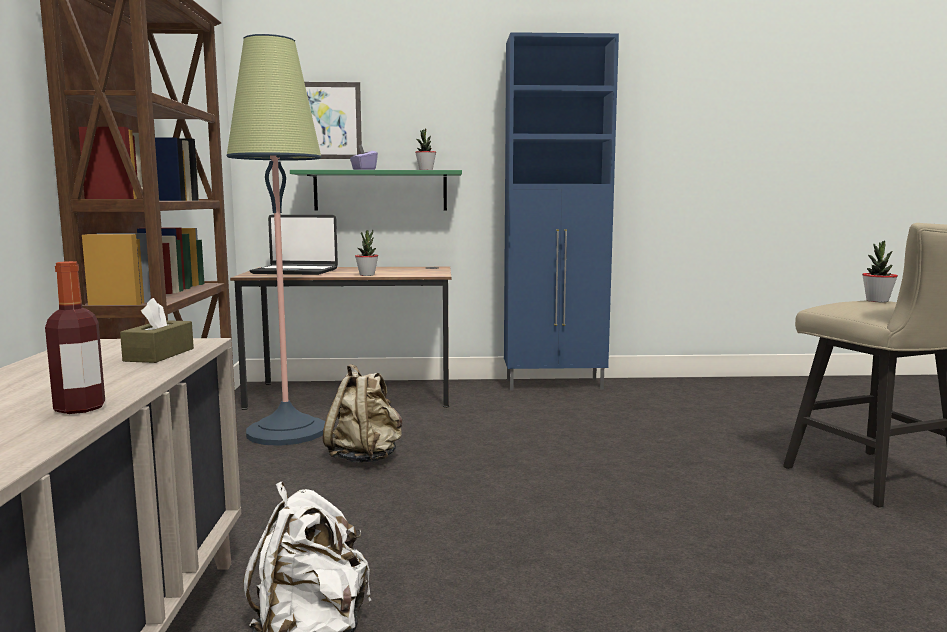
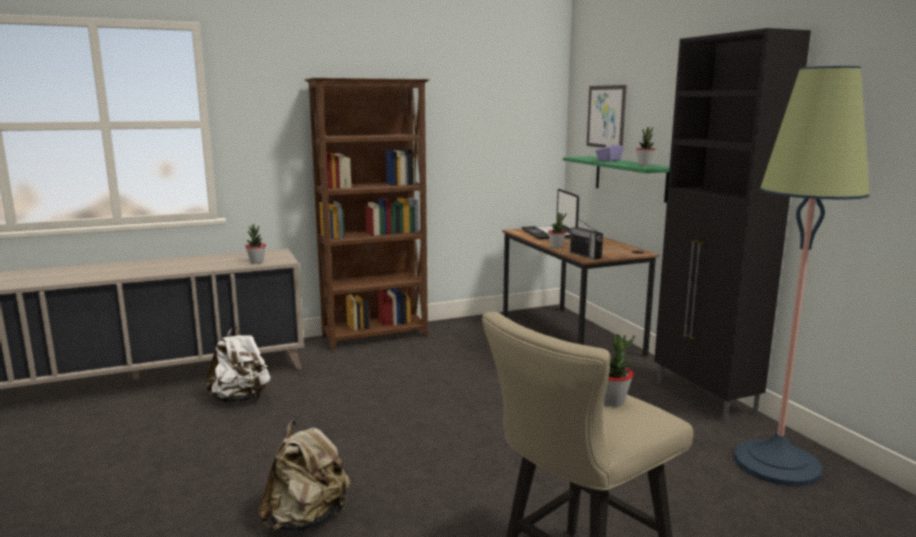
camera: 70 degrees right, 5 degrees up
(80, 408) = (171, 271): bottle -> none
(159, 355) = (256, 262): brown tissue box -> potted plant
(286, 432) = (475, 337): floor lamp -> floor lamp (776, 464)
(365, 458) = (450, 365): beige backpack -> beige backpack (307, 519)
(423, 274) = (585, 255): none -> radio
(555, 385) = (705, 398): blue cabinet -> black cabinet

